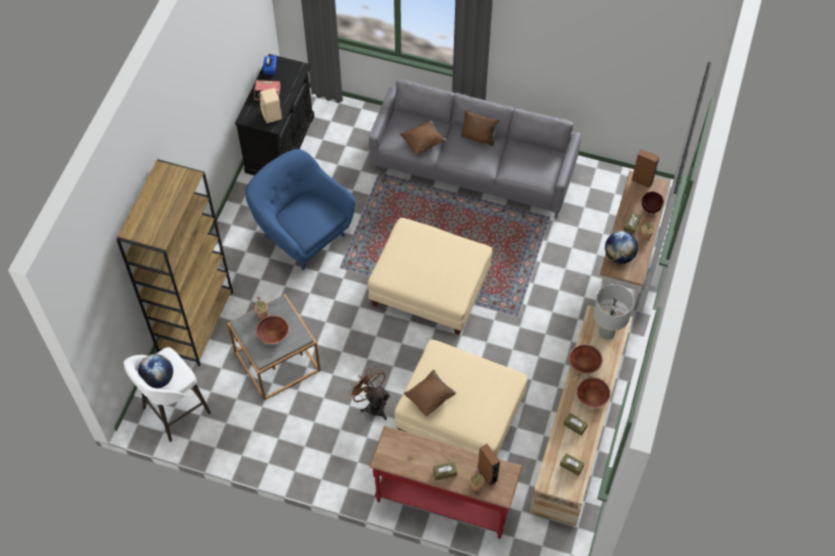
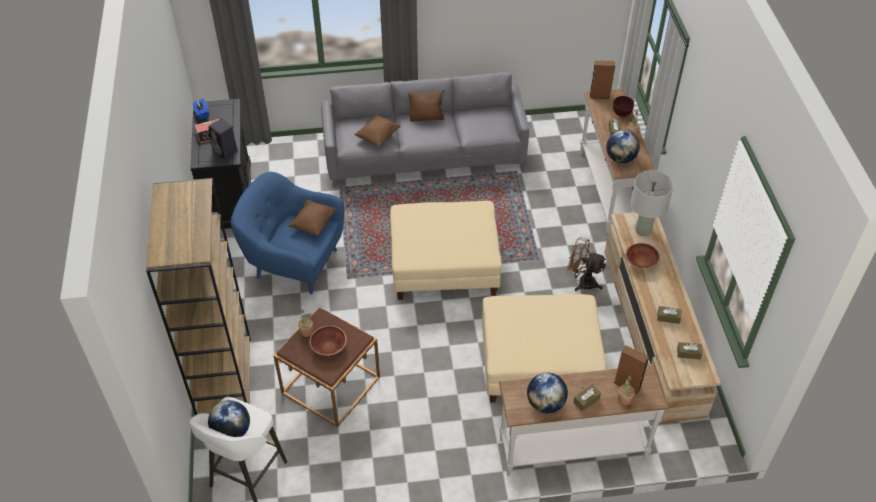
camera: 25 degrees left, 10 degrees down
(272, 115) = (225, 150): beige speaker -> black speaker
(277, 361) = (330, 385): grey side table -> brown side table
(372, 405) = (450, 387): brown fan -> brown fan (582, 282)
(410, 461) = (545, 404): none -> globe
(430, 397) = (517, 347): brown pillow -> brown pillow (313, 224)
(444, 501) = (572, 448): red console table -> white console table
(592, 396) = (666, 287): brown bowl -> none

